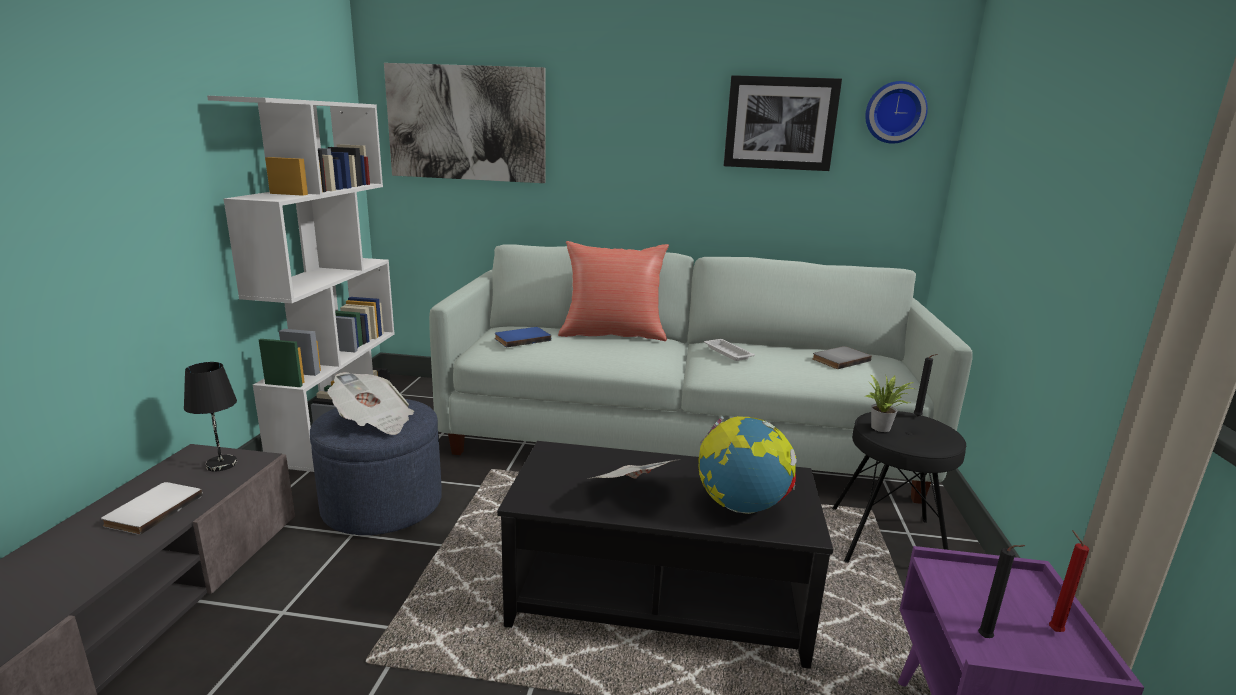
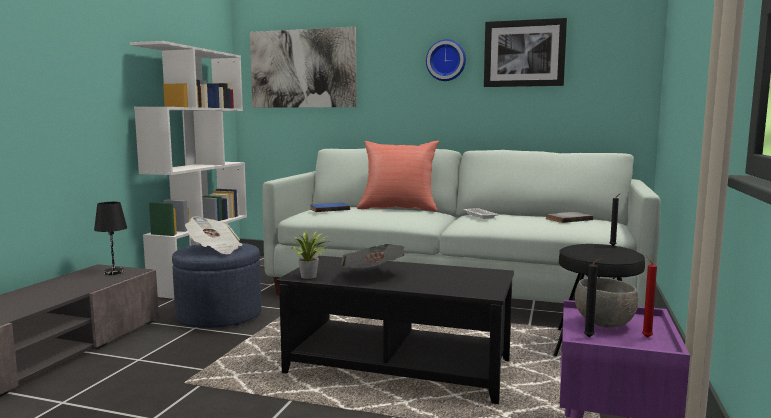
camera: 10 degrees right, 10 degrees down
(152, 510) = (66, 288): white book -> none
(741, 506) = (448, 283): globe -> none
(883, 428) = (579, 250): potted plant -> potted plant (310, 276)
(894, 112) = (610, 39): wall clock -> wall clock (446, 60)
(987, 600) = (604, 324): none -> grey bowl

